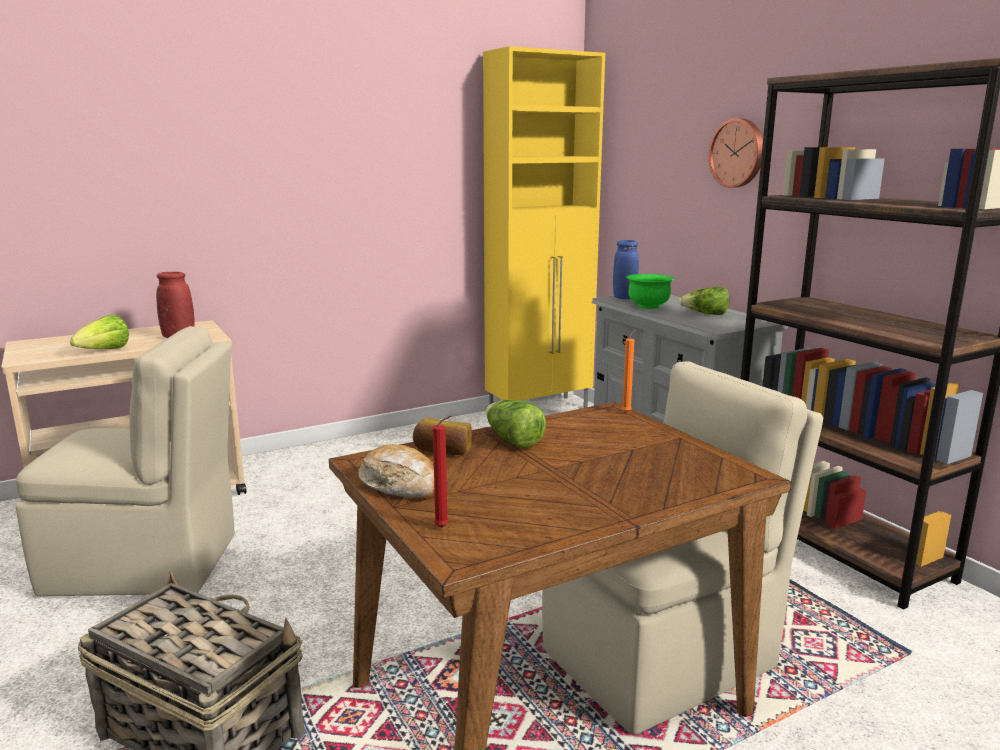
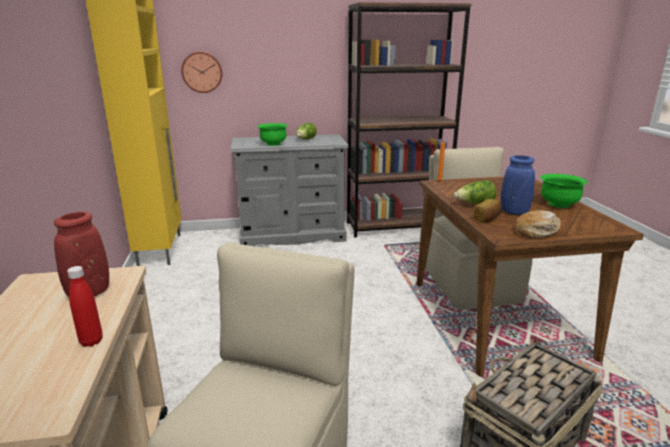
camera: 70 degrees left, 5 degrees up
(104, 351) = (91, 341): lettuce -> red bottle
(443, 528) = (588, 228): red candle -> none
(578, 507) = (558, 204): none -> green bowl
(624, 298) = (243, 144): blue vase -> blue vase (514, 212)
(738, 153) = (288, 43): wall clock -> wall clock (202, 72)

